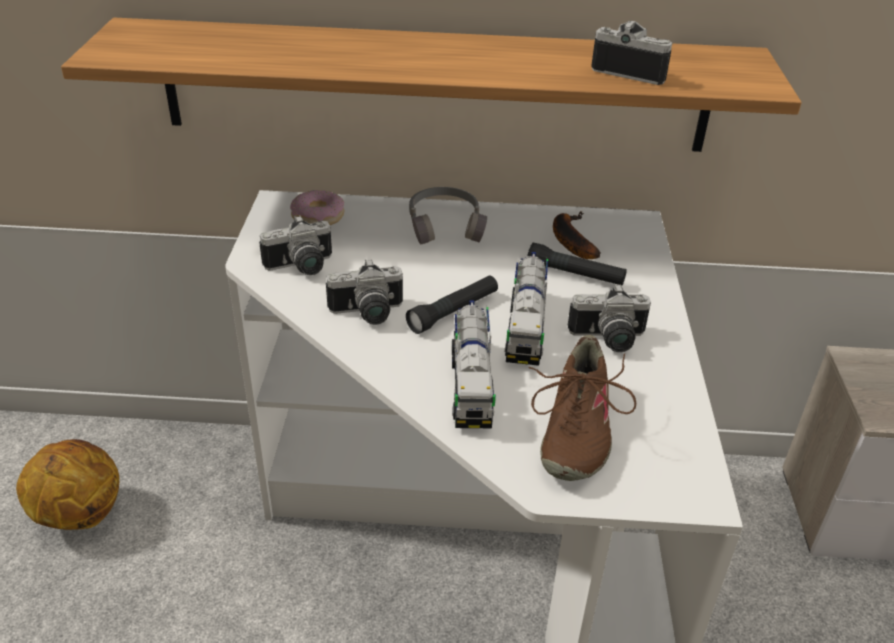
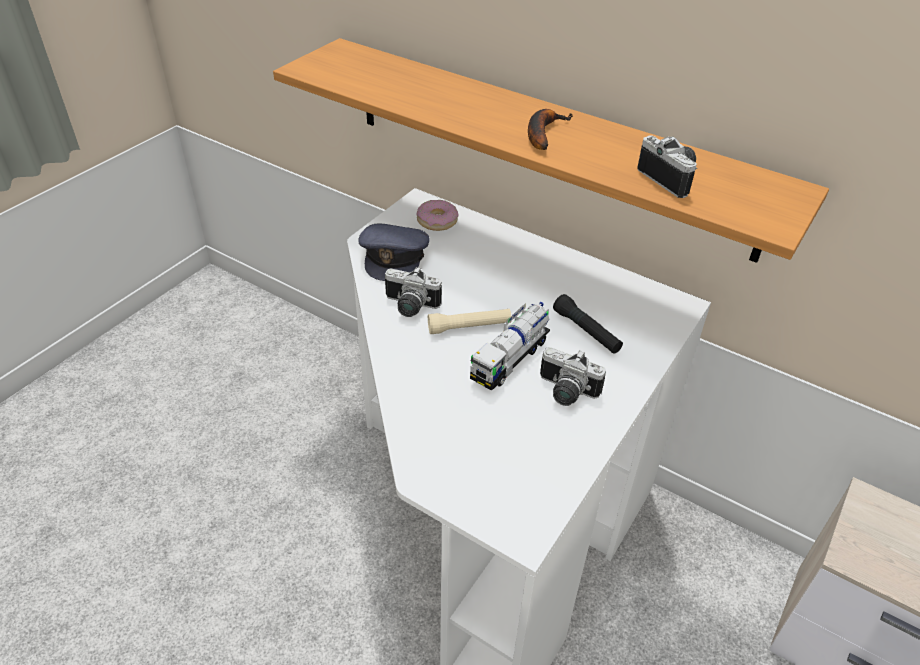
camera: 30 degrees right, 5 degrees up
(79, 514) = (260, 373): basketball -> none
(301, 267) = (394, 256): camera -> grey cap
(446, 224) = (523, 257): grey headphones -> none
(453, 312) = (469, 327): black flashlight -> beige flashlight
(471, 384) = (435, 385): toy truck -> none
(570, 240) = (609, 301): banana -> banana (542, 133)
(574, 429) = (478, 447): brown shoe -> none

